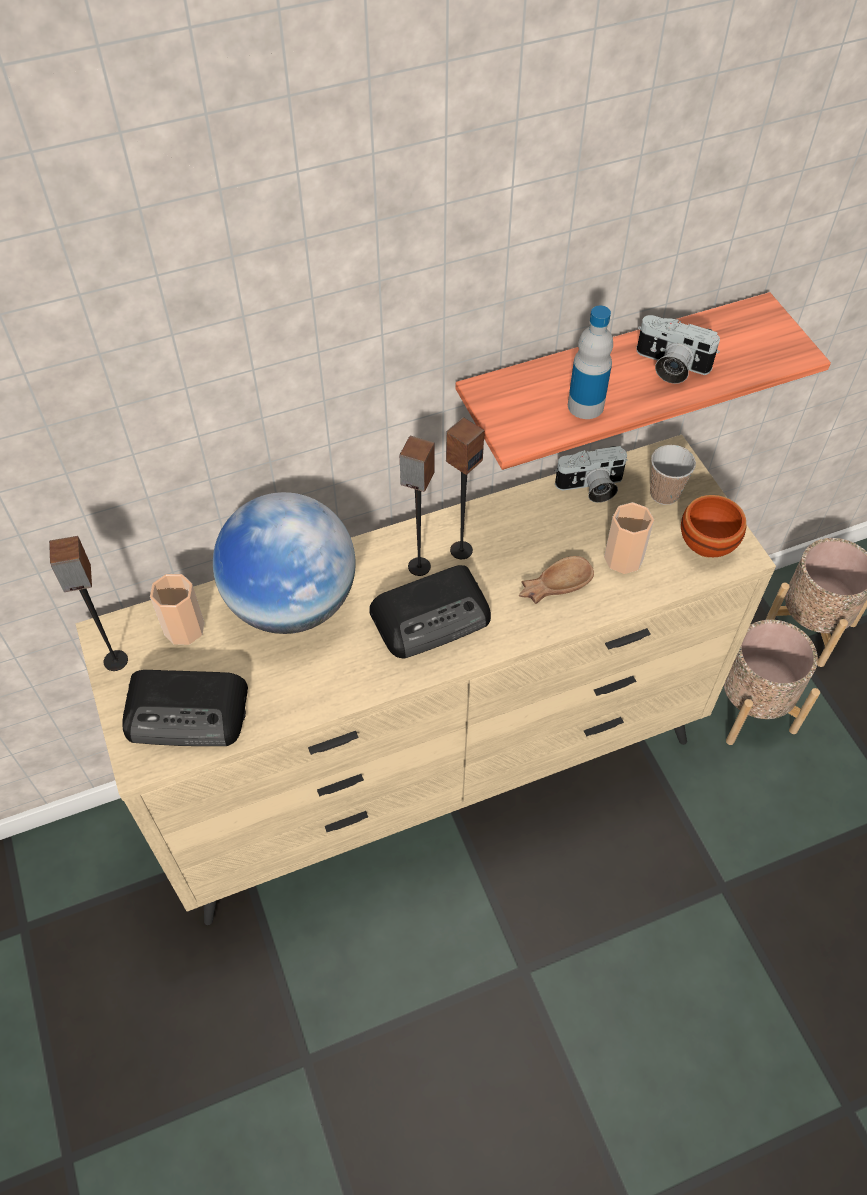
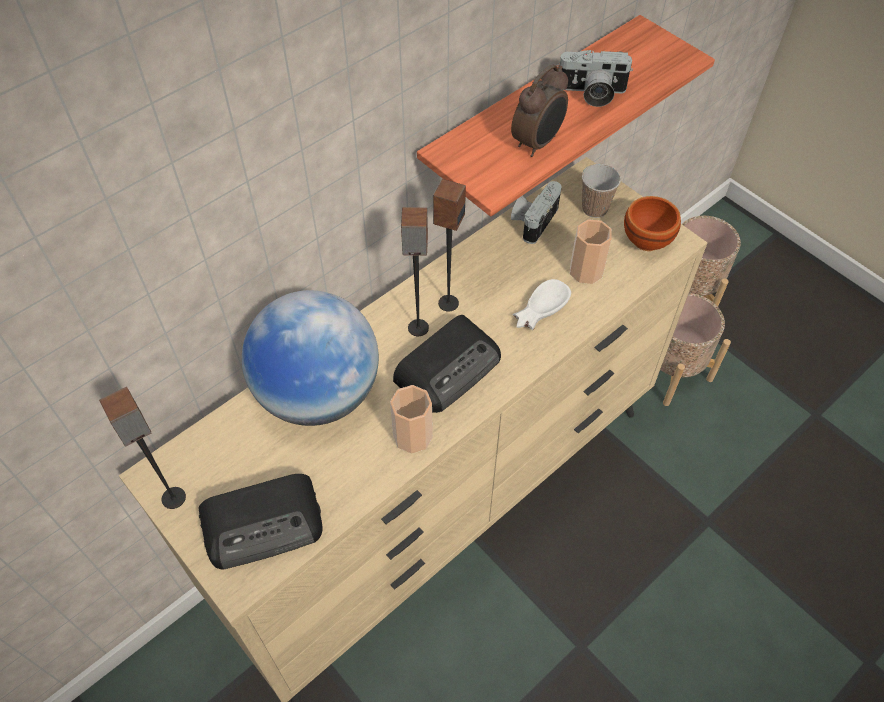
camera: 20 degrees left, 0 degrees up
(184, 628) = (227, 447): cup -> cup (412, 436)
(553, 585) = (538, 310): brown bowl -> white bowl
(585, 405) = (538, 143): bottle -> alarm clock
(590, 488) = (533, 220): camera -> camera turned 150 degrees clockwise

